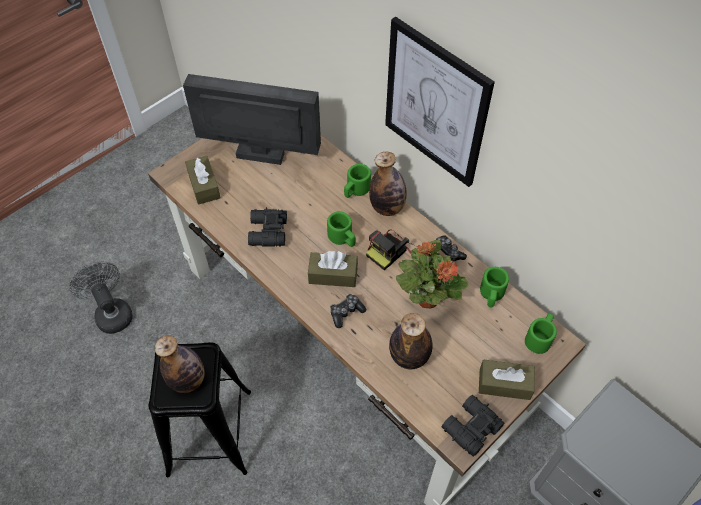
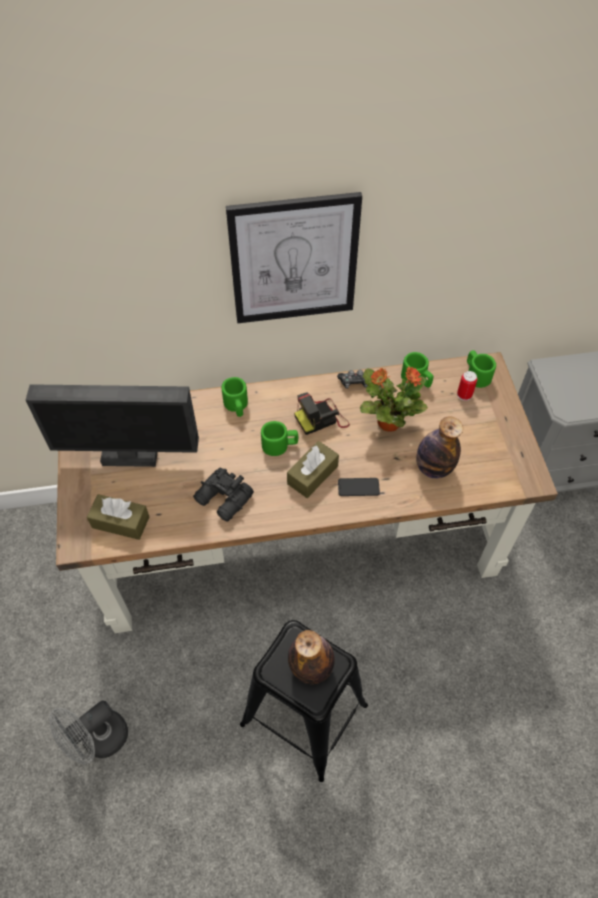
camera: 55 degrees left, 0 degrees up
(111, 313) = (98, 740): grey fan -> grey fan turned 45 degrees counterclockwise
(260, 157) = (130, 456): monitor -> monitor turned 135 degrees counterclockwise
(346, 312) = (358, 487): game controller -> phone
(387, 207) = (275, 395): bottle -> none
(391, 250) = (321, 418): camera -> camera turned 75 degrees clockwise
(469, 428) = (523, 466): black binoculars -> none
(504, 384) = (500, 421): brown tissue box -> none
(508, 340) = (464, 395): none -> can

